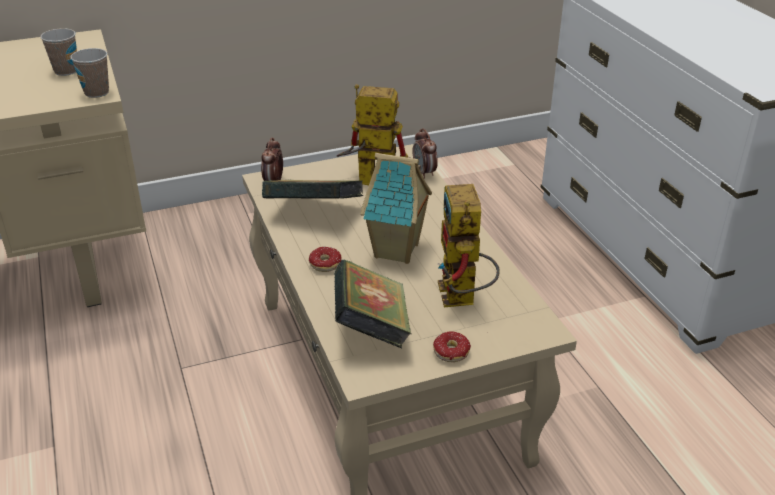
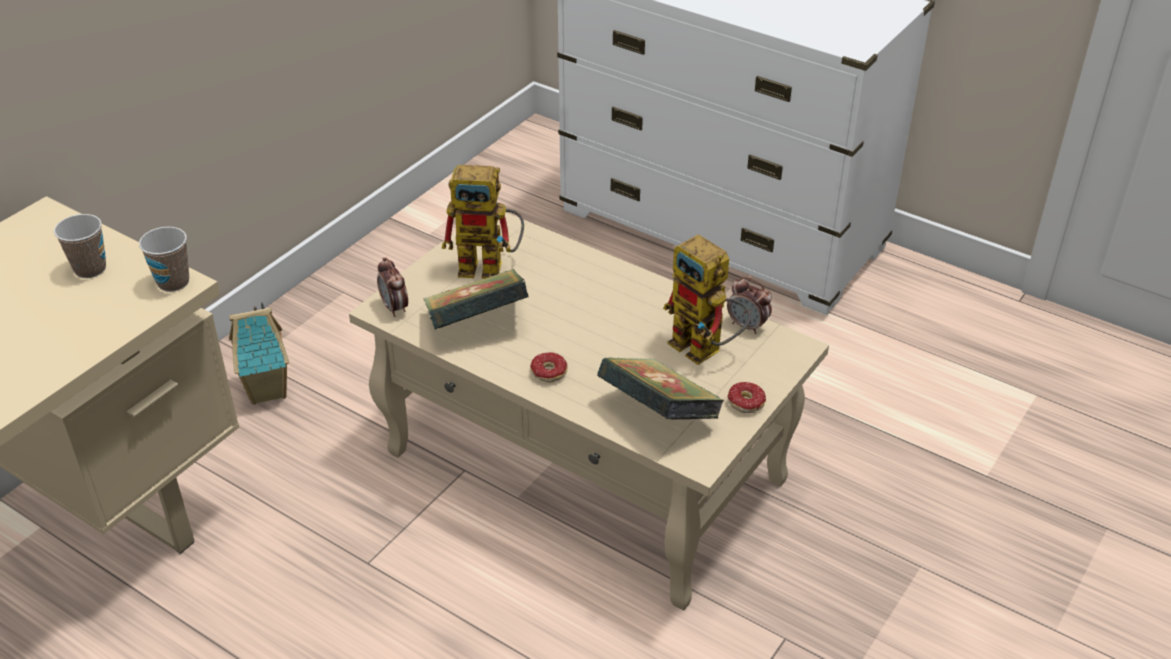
camera: 35 degrees left, 5 degrees up
(368, 181) = (491, 266): toy robot -> toy robot turned 150 degrees counterclockwise
(397, 251) = (600, 329): toy house -> toy house (268, 390)
(424, 173) = (536, 234): alarm clock -> alarm clock (747, 326)

